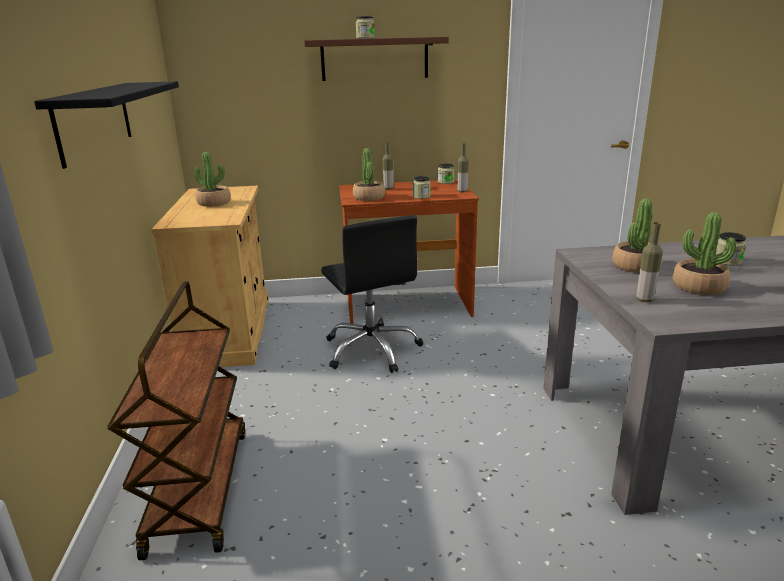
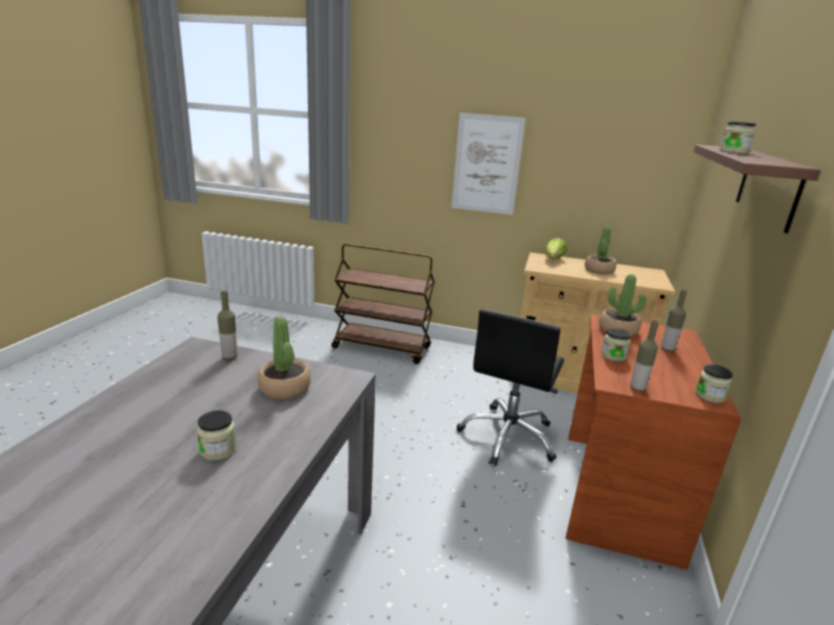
camera: 110 degrees right, 0 degrees up
(94, 120) = (487, 164): black shelf -> picture
(184, 218) = (553, 260): none -> lettuce
(372, 349) = (508, 437): black office chair -> black office chair turned 60 degrees counterclockwise
(698, 287) = (207, 391): potted plant -> none

